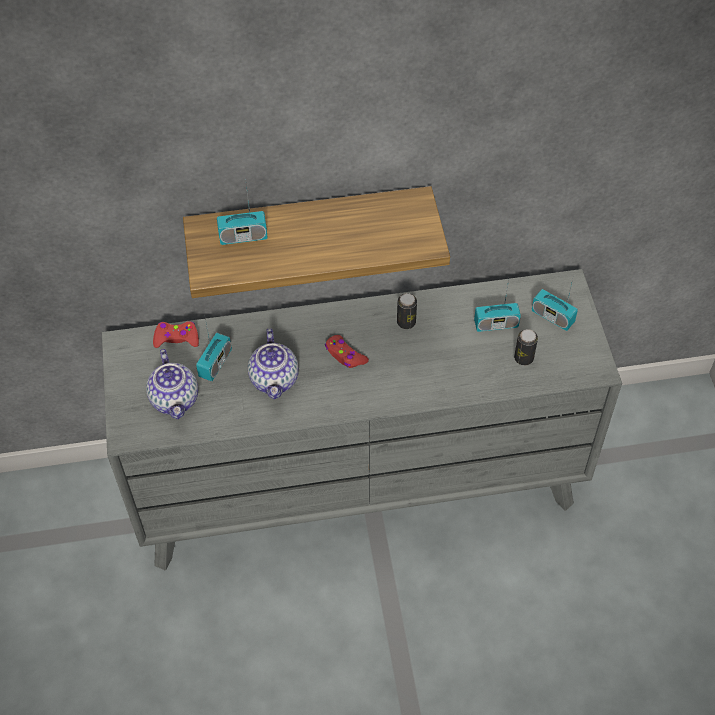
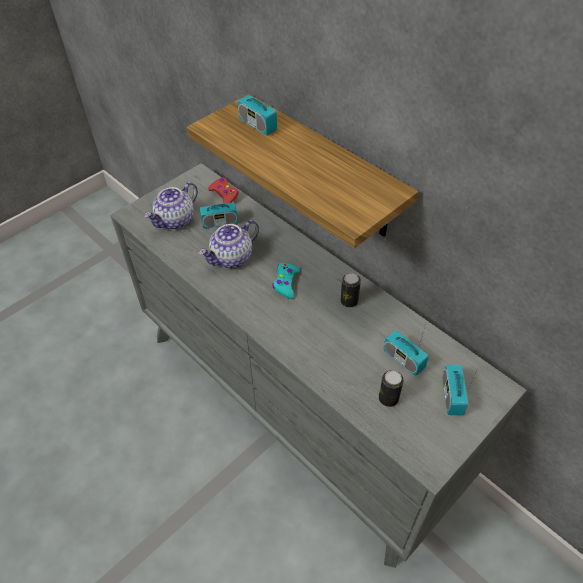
camera: 55 degrees right, 5 degrees down
(345, 355) = (286, 283): red game controller -> turquoise game controller

